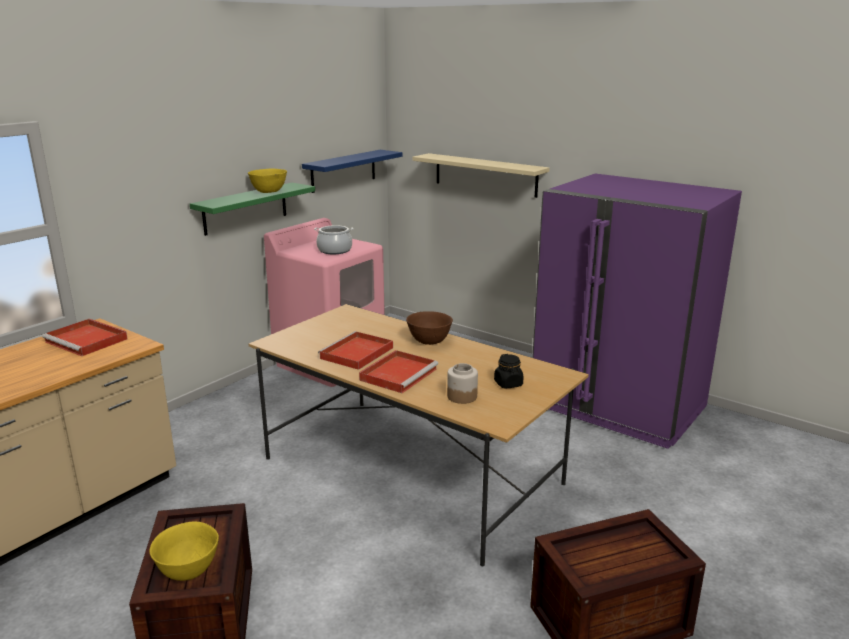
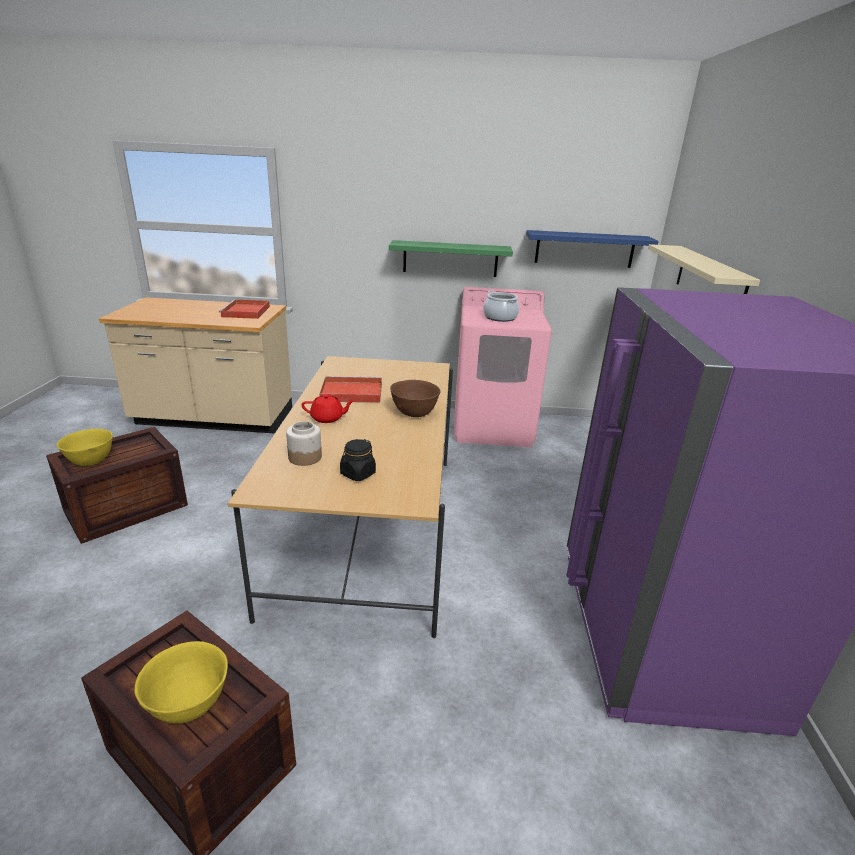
camera: 55 degrees right, 5 degrees up
(269, 192) = (465, 246): yellow bowl -> yellow bowl (188, 704)
(399, 373) = (328, 418): red tray -> red teapot

